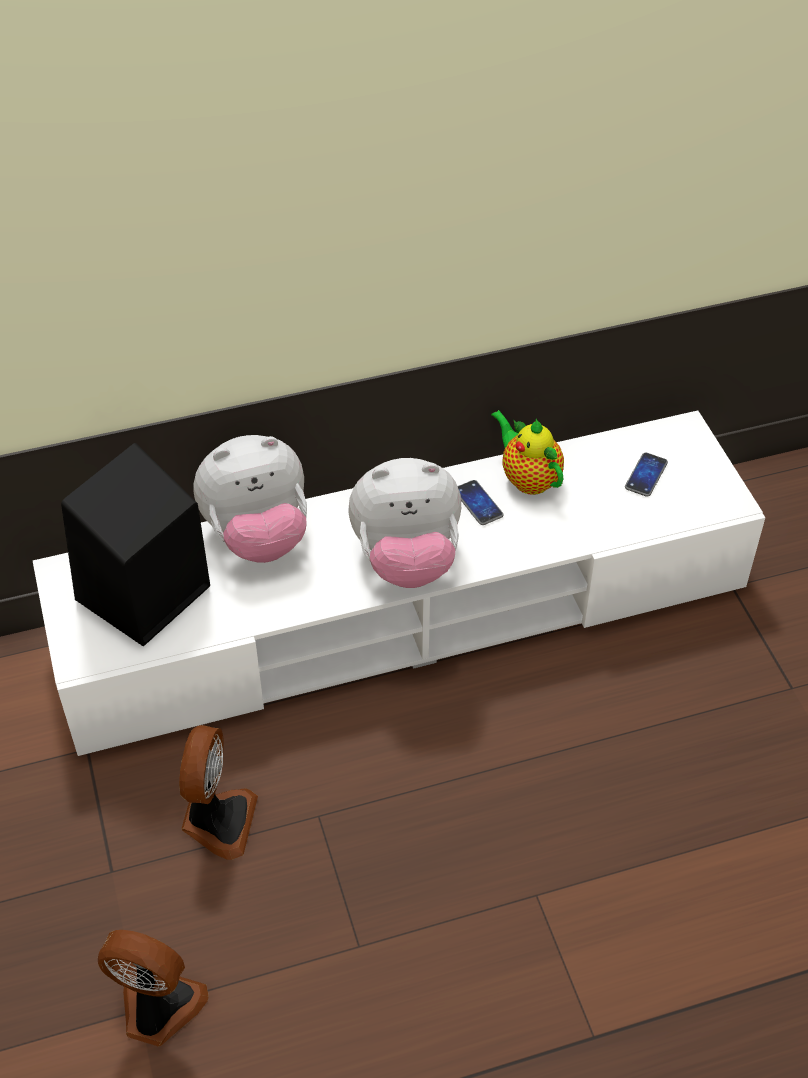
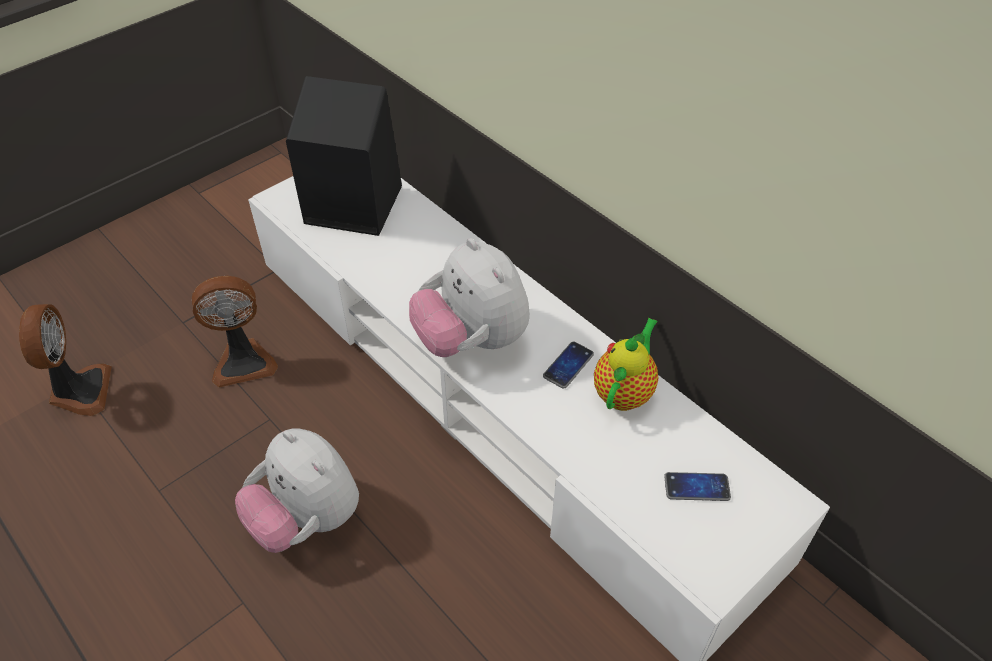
camera: 65 degrees right, 0 degrees up
(258, 536) = (443, 242): plush toy -> plush toy (306, 519)

